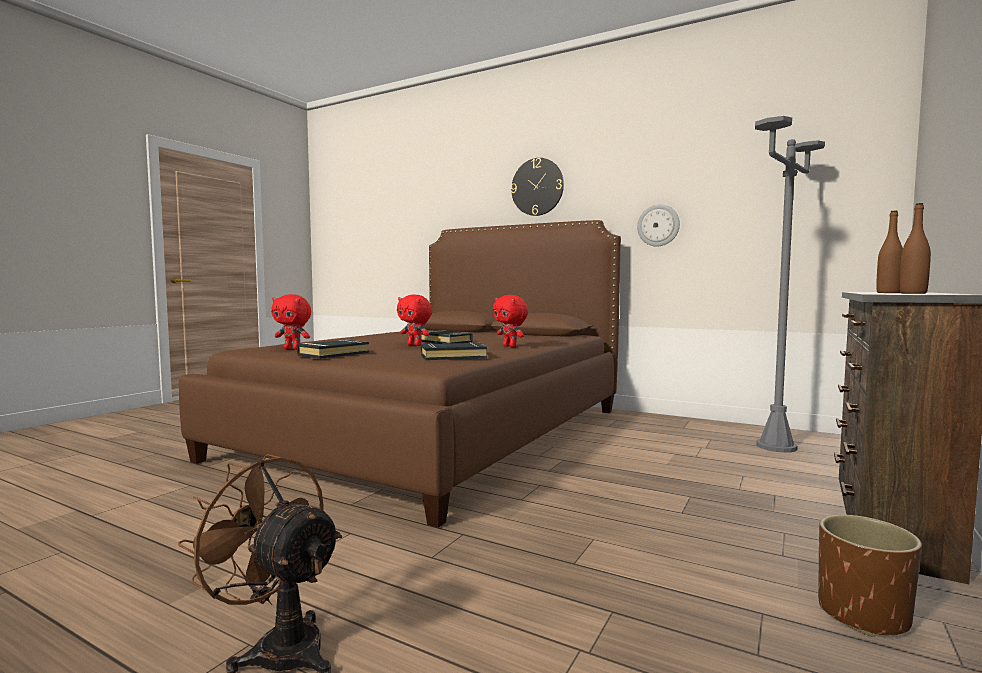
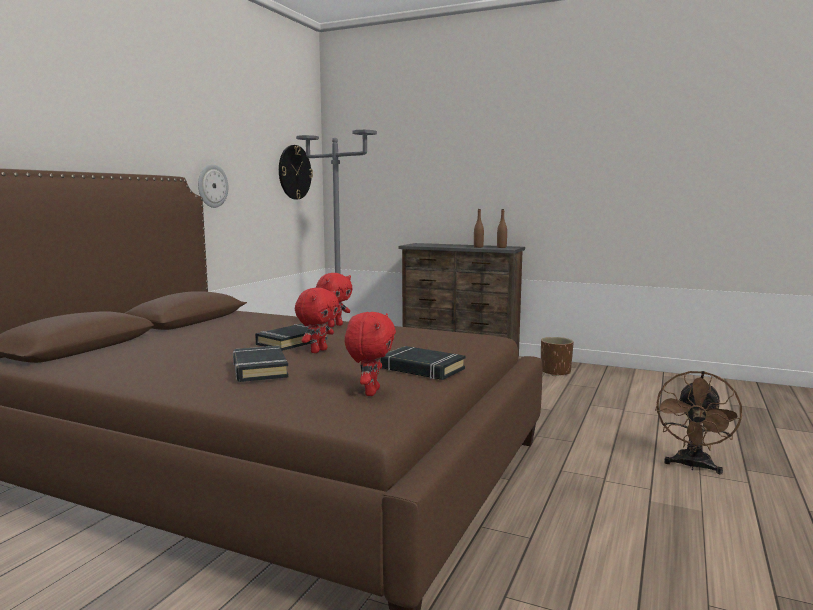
camera: 95 degrees left, 5 degrees up
(453, 357) = (424, 336): black book -> black book (259, 369)
(537, 187) = (85, 116): wall clock -> wall clock (294, 172)

